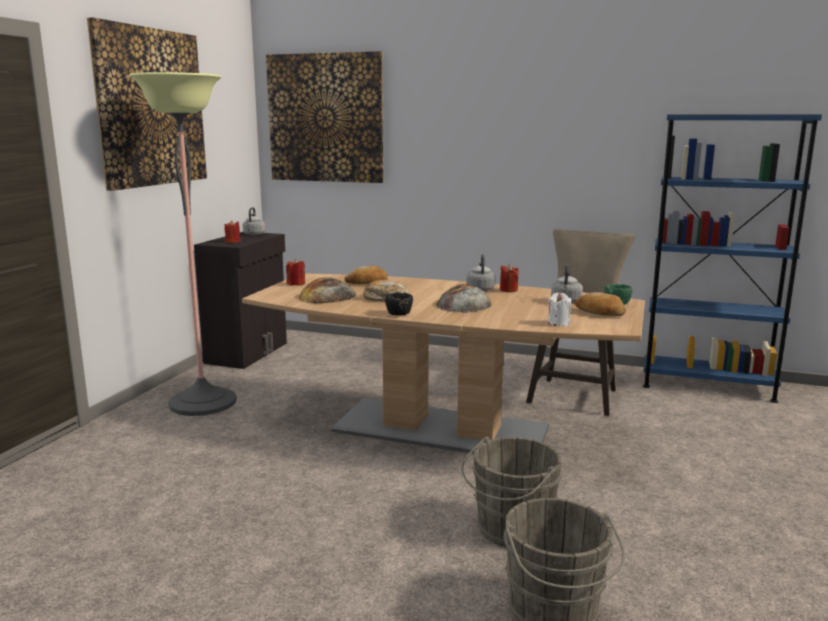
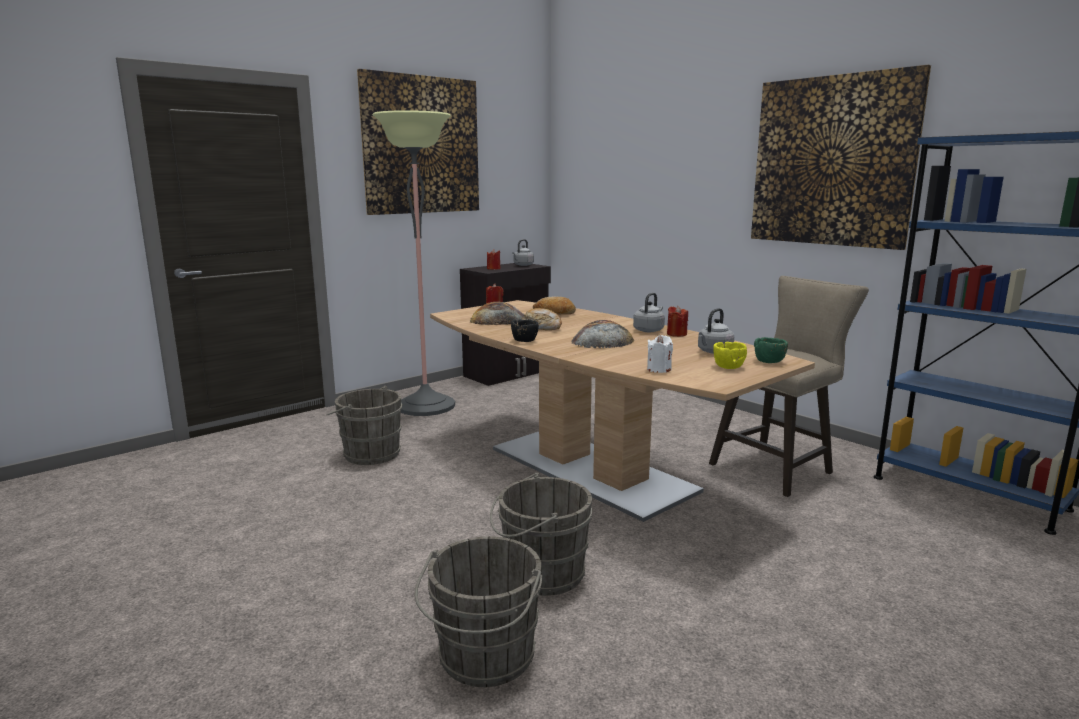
camera: 30 degrees right, 0 degrees up
(205, 465) = (369, 453): none -> grey bucket
(325, 118) = (602, 155): picture -> picture (832, 161)
(599, 313) = (728, 366): bread -> yellow bowl

